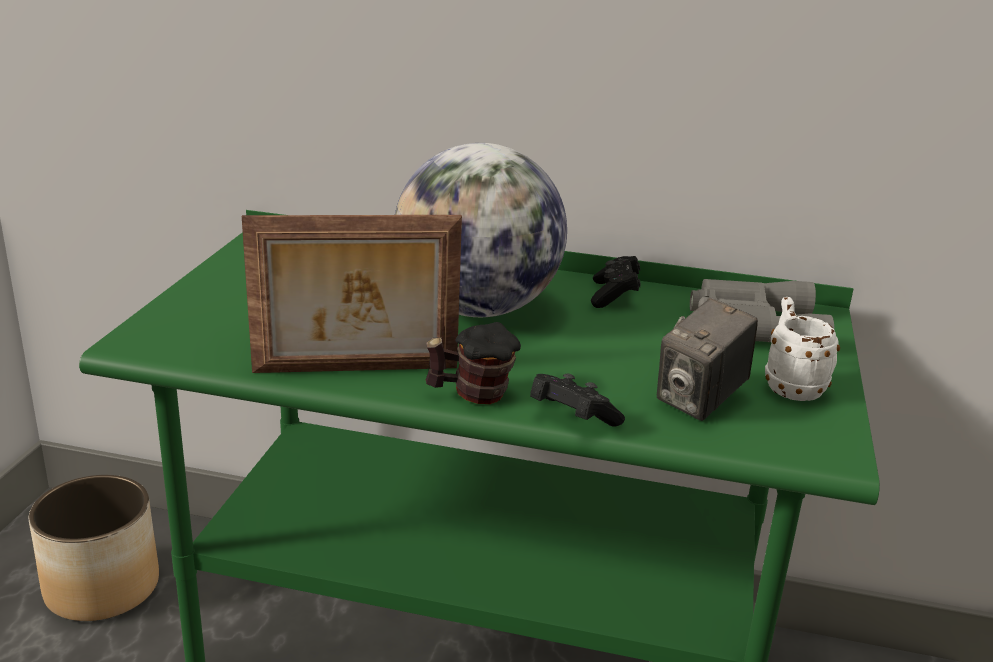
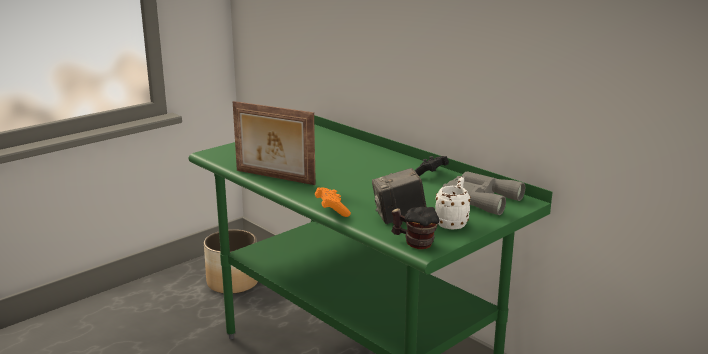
camera: 35 degrees right, 5 degrees down
(471, 394) = (305, 194): mug -> mug (414, 243)
(477, 309) = (357, 167): globe -> none
(571, 418) = (332, 210): black game controller -> orange game controller

